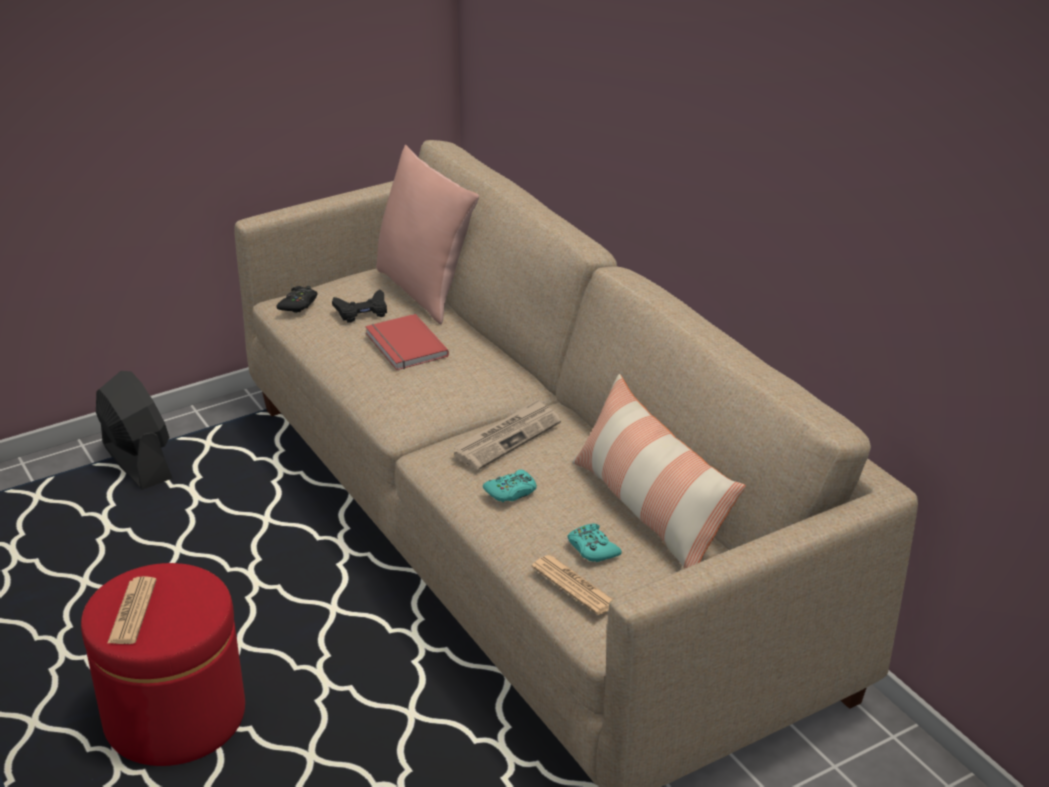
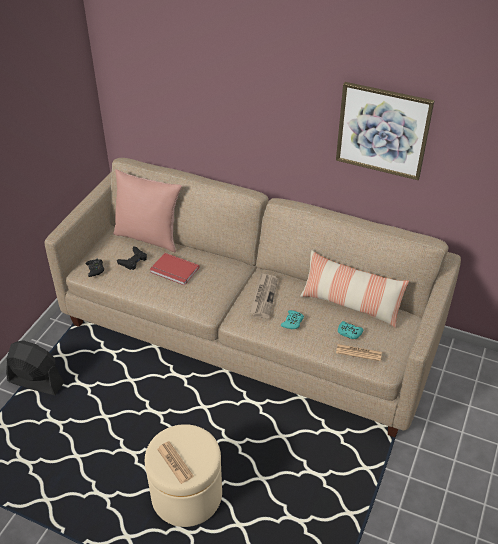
camera: 35 degrees left, 10 degrees up
(175, 716) = (187, 495): red ottoman -> beige ottoman
(812, 160) = (383, 130): none -> picture

